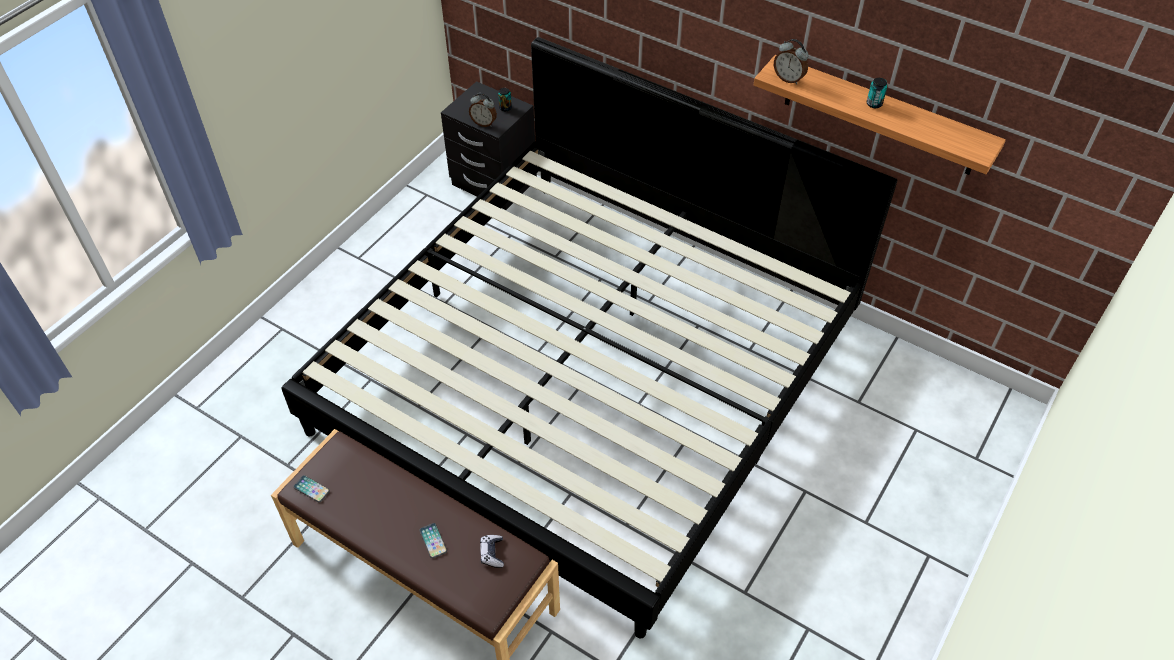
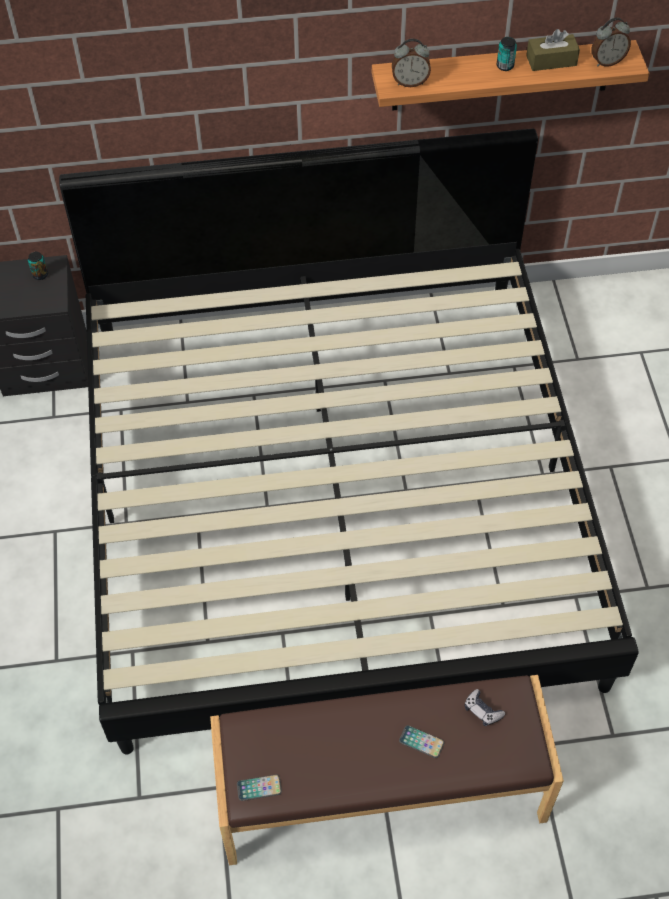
camera: 40 degrees left, 5 degrees up
(484, 123) = (35, 305): alarm clock -> alarm clock (607, 61)
(916, 118) = (551, 60): none -> brown tissue box

